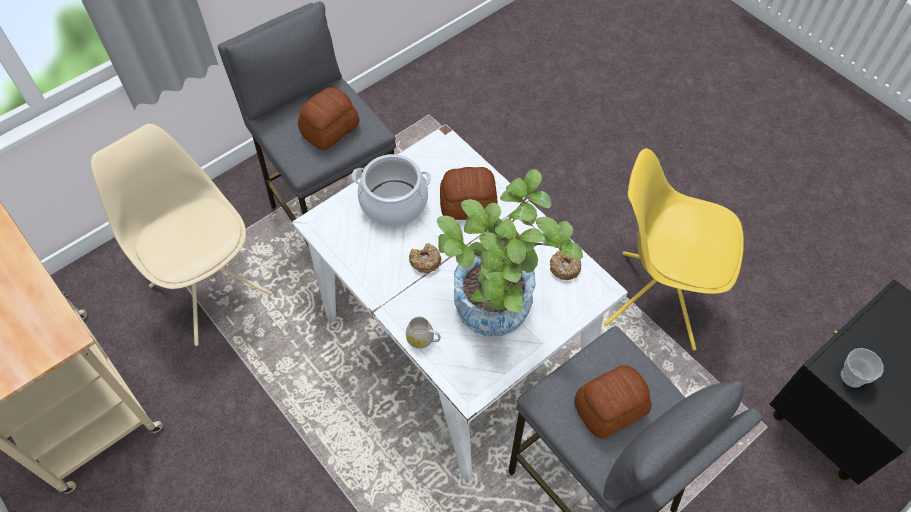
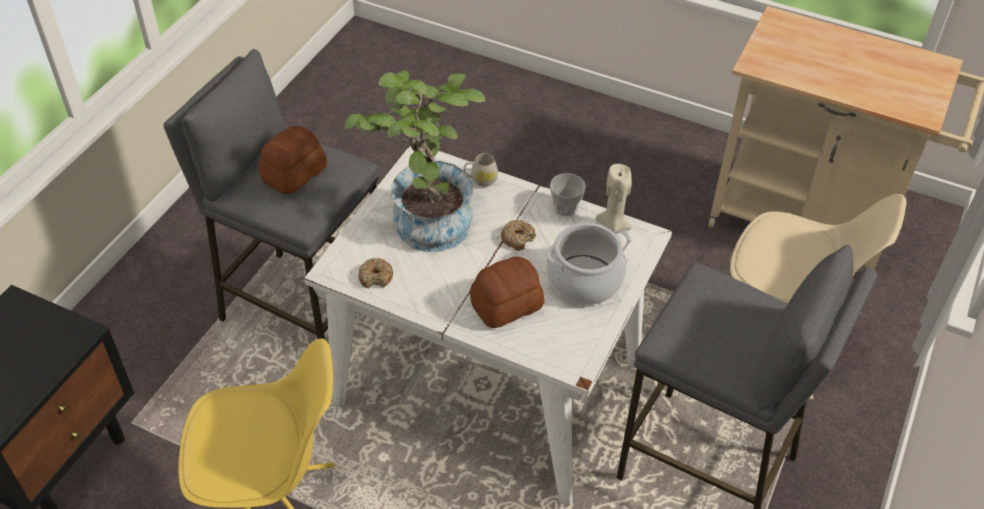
camera: 155 degrees right, 10 degrees down
(329, 129) = (710, 323): bread -> none
(337, 242) = (612, 227): none -> beige candle
(852, 376) = (56, 331): cup -> cup (565, 207)

